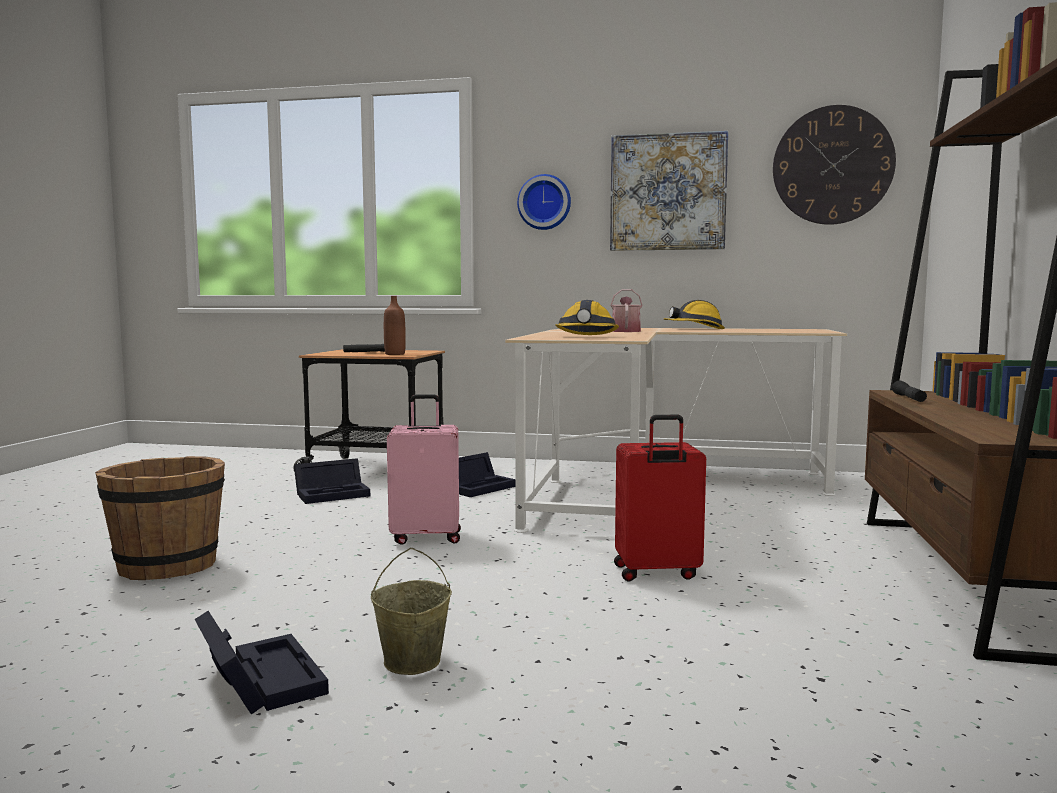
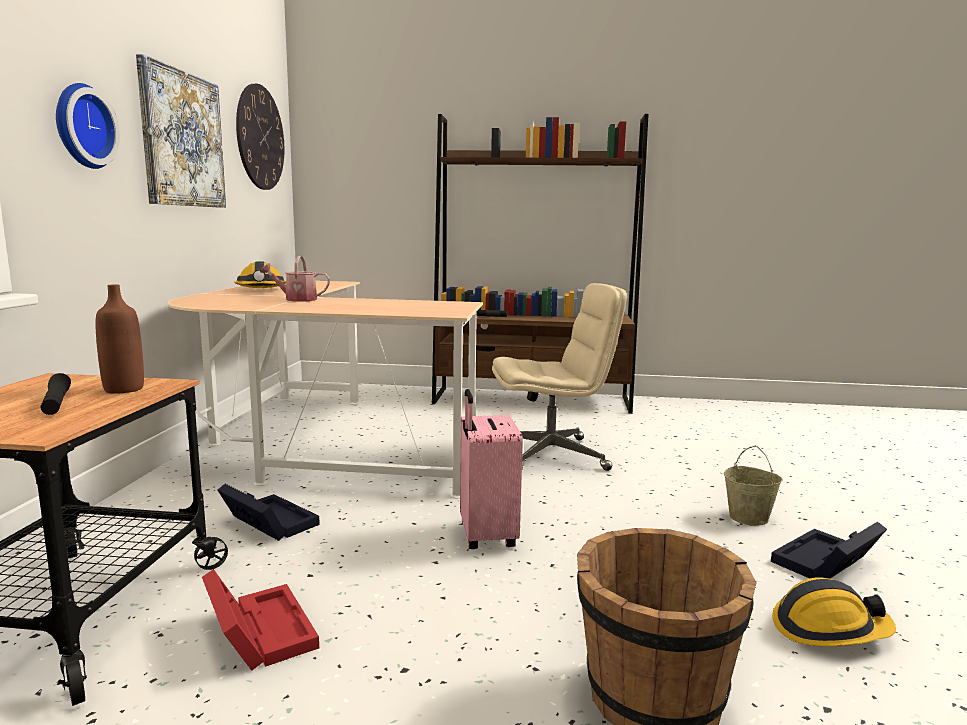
camera: 95 degrees left, 5 degrees up
(334, 494) = (258, 631): black storage box -> red storage box
(586, 336) = (416, 306): hard hat -> hard hat (828, 630)
(656, 573) = (551, 455): red suitcase -> beige office chair

